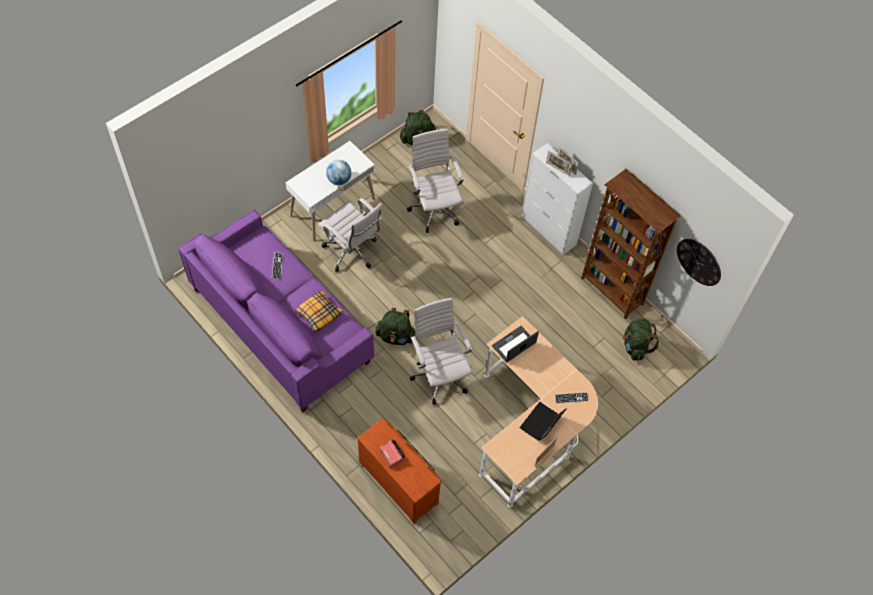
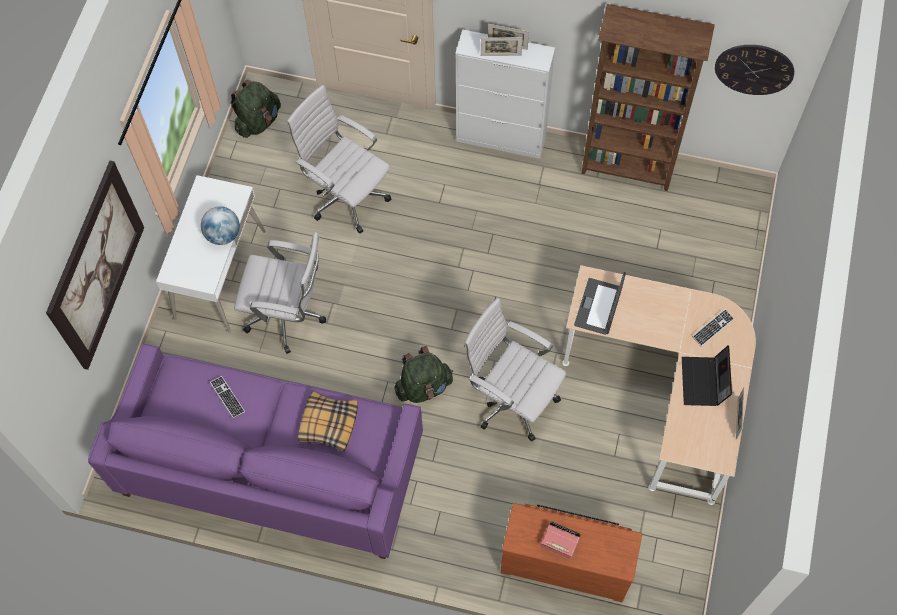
camera: 30 degrees left, 5 degrees up
(249, 147) = (96, 266): none -> picture
(635, 346) = (702, 216): green backpack -> none

